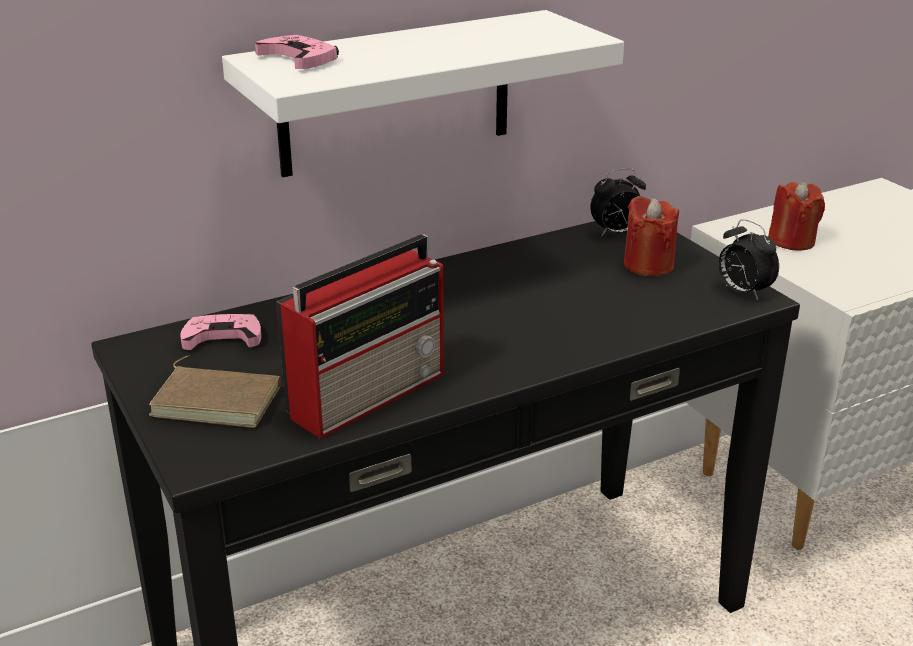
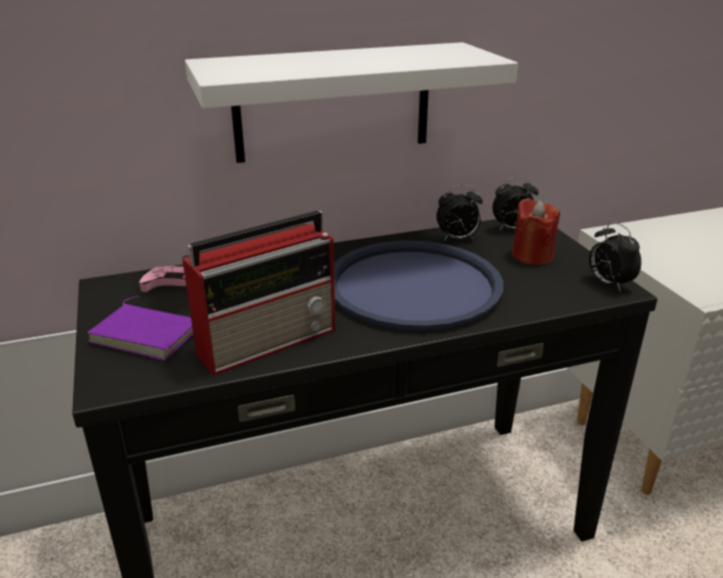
camera: 10 degrees right, 0 degrees up
(219, 400) = (148, 334): brown book -> purple book
(299, 59) = (241, 63): pink game controller -> none
(518, 314) = (413, 286): none -> blue tray
(553, 251) = (457, 239): none -> alarm clock
(792, 241) = (661, 247): red candle -> none

